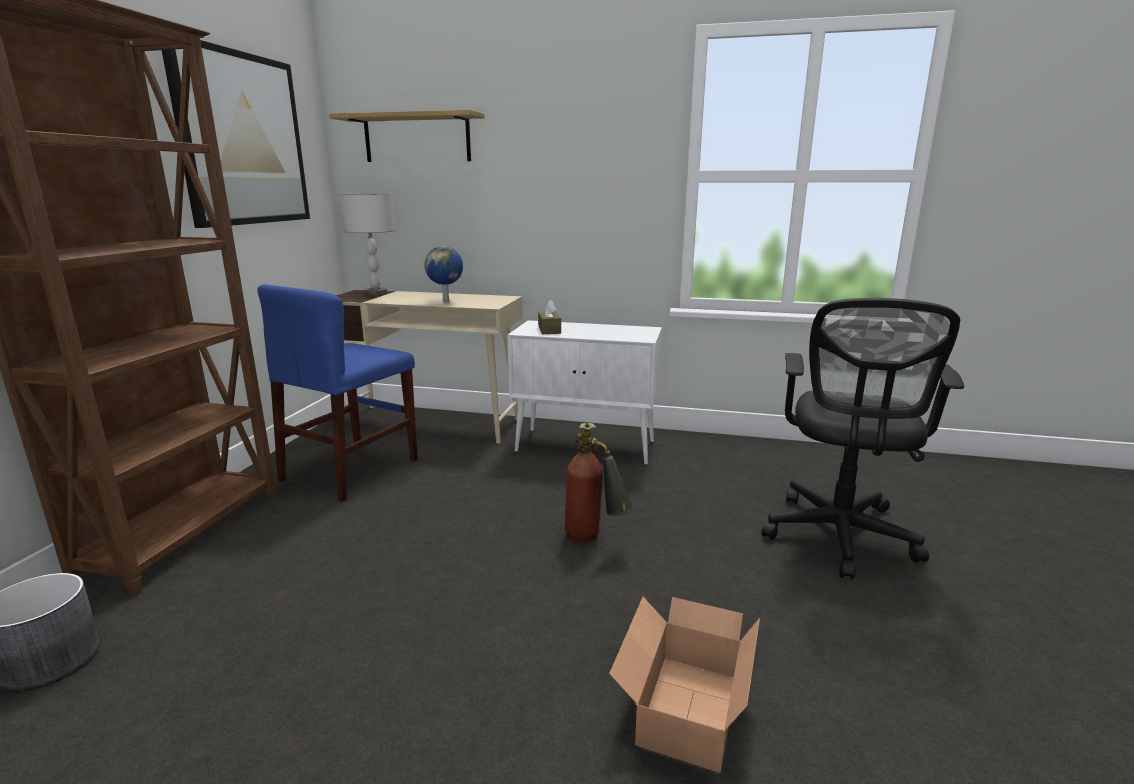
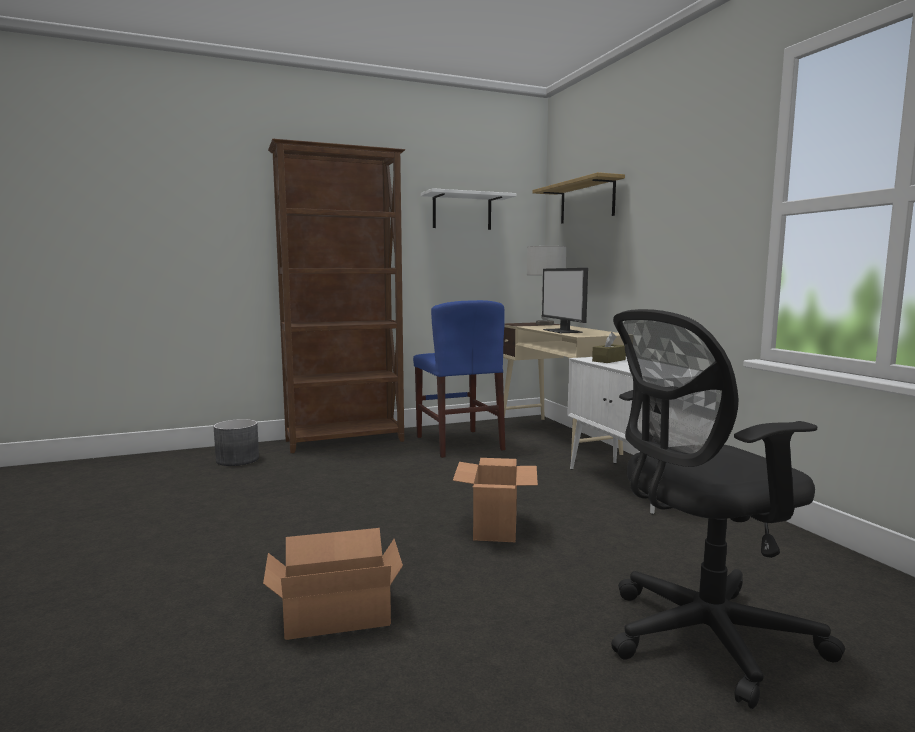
camera: 55 degrees right, 10 degrees down
(242, 140) = (462, 212): picture -> white shelf
(350, 470) = (458, 443): blue chair -> blue chair turned 105 degrees counterclockwise
(447, 302) = (563, 331): globe -> monitor
(594, 540) = (495, 528): fire extinguisher -> cardboard box

